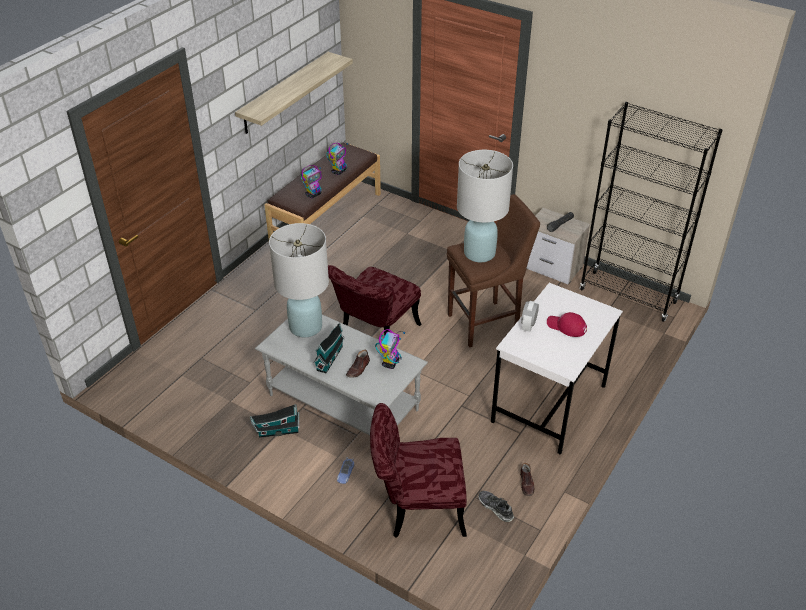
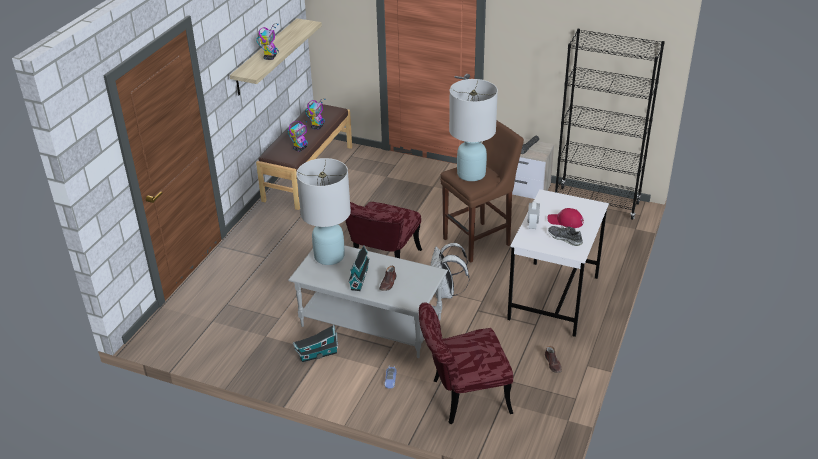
camera: 10 degrees left, 5 degrees down
(390, 363) = (415, 275): toy robot -> toy robot (270, 57)
(433, 379) = (446, 292): none -> white backpack
(495, 508) = (532, 387): shoe -> shoe (565, 238)

